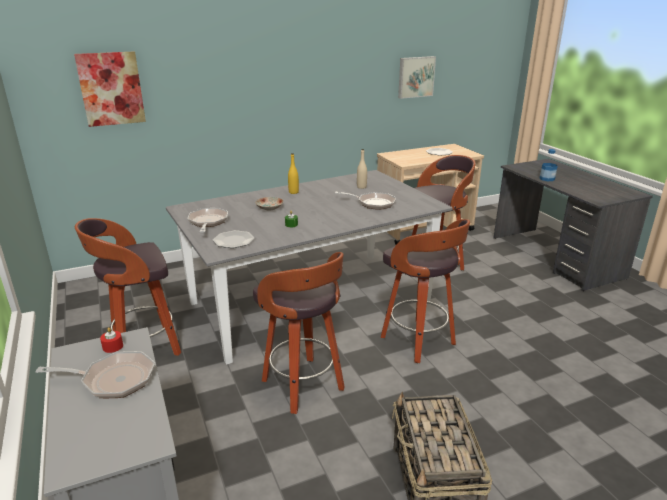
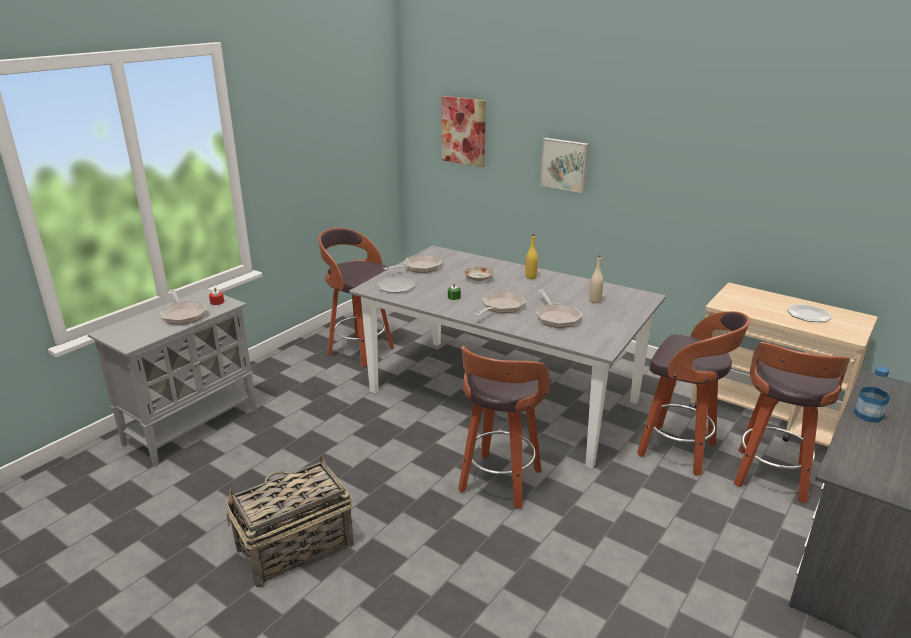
camera: 60 degrees right, 0 degrees up
(304, 386) = (372, 438): stool -> stool (770, 477)
(333, 214) = (501, 307): none -> frying pan
(415, 77) = (820, 194): picture -> picture (565, 164)

